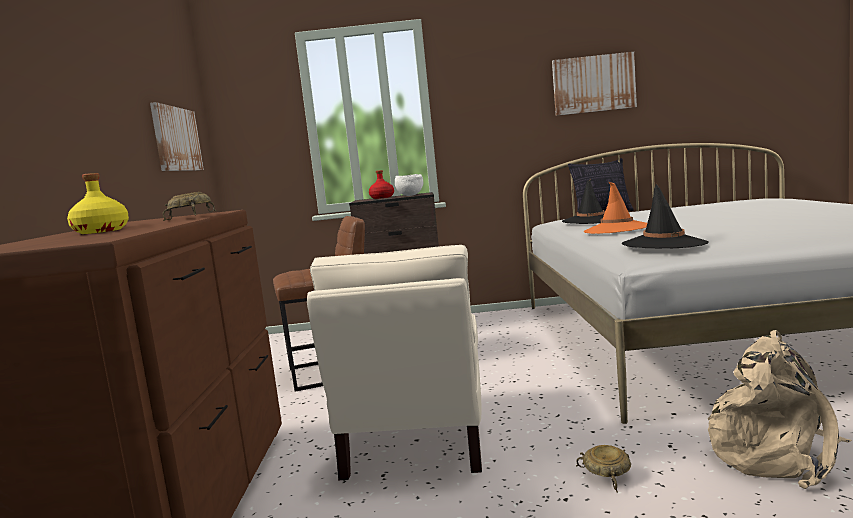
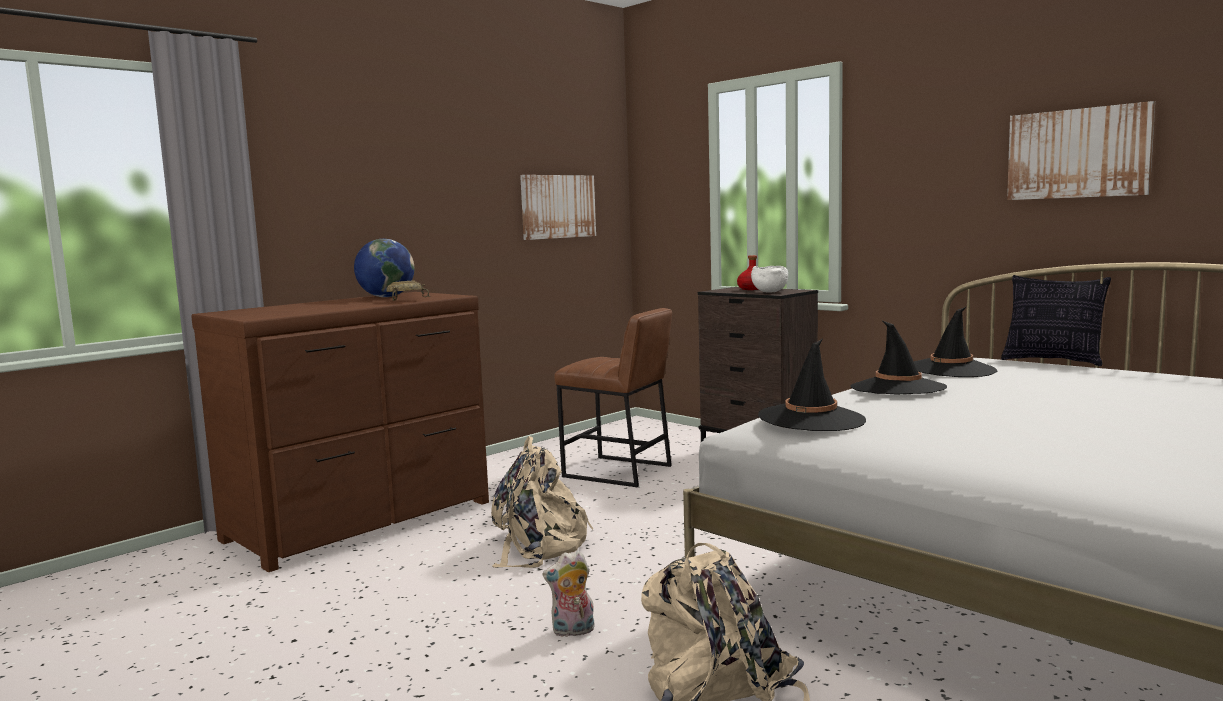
camera: 45 degrees right, 0 degrees up
(100, 231) = (325, 305): yellow bottle -> none
(126, 224) = (386, 297): none -> globe
(415, 440) = (538, 546): beige armchair -> beige backpack
(606, 475) = (572, 632): beige bowl -> plush toy
(616, 229) = (897, 388): orange hat -> black hat

